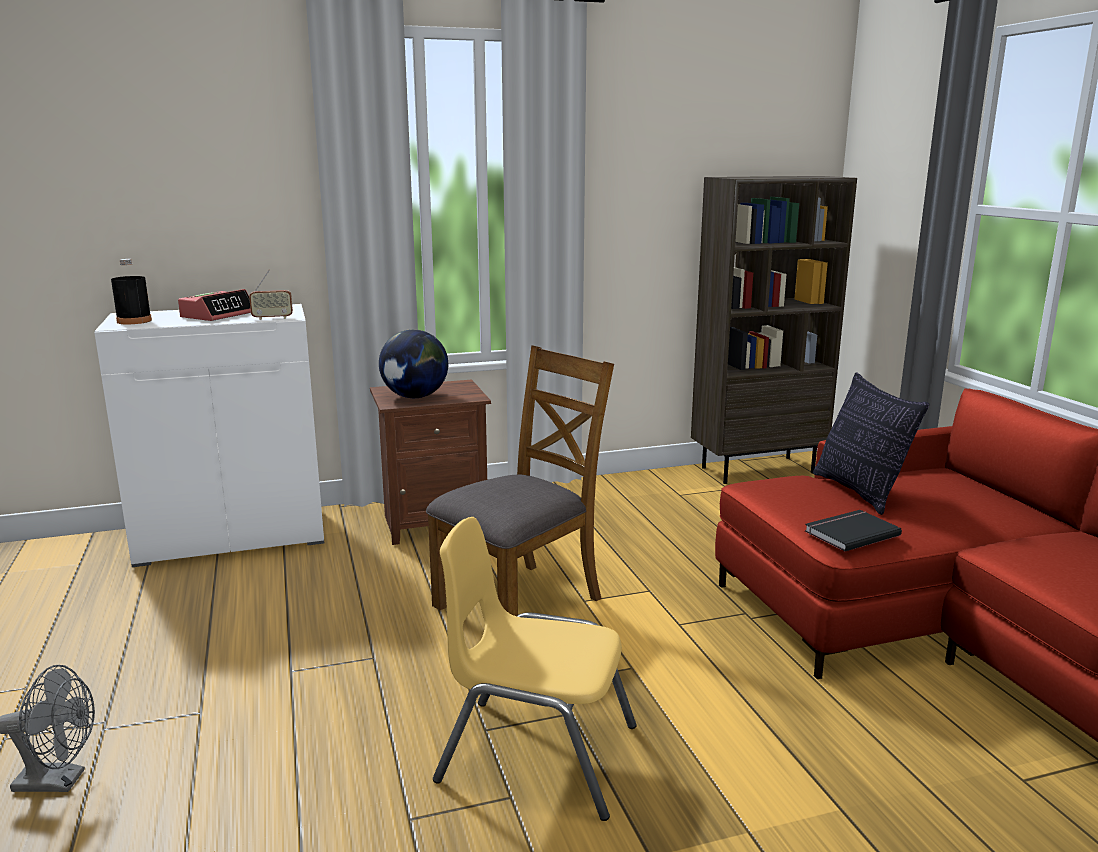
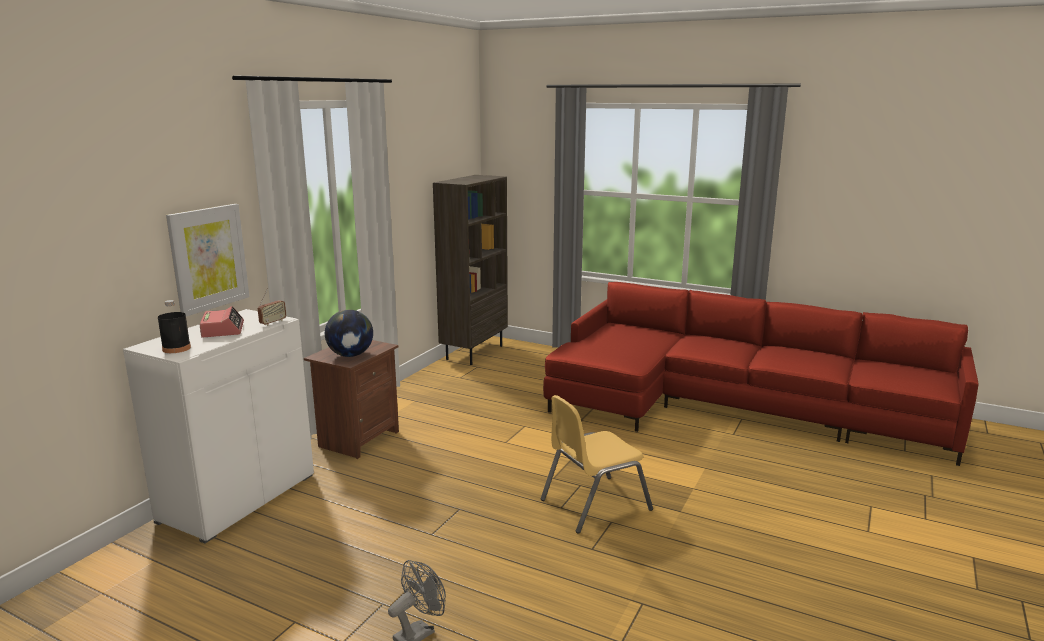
camera: 45 degrees left, 0 degrees up
(250, 227) = (208, 258): none -> picture
(520, 602) = (479, 455): brown chair -> none
(849, 533) = (631, 359): black book -> none
(860, 492) = (604, 342): pillow -> none

